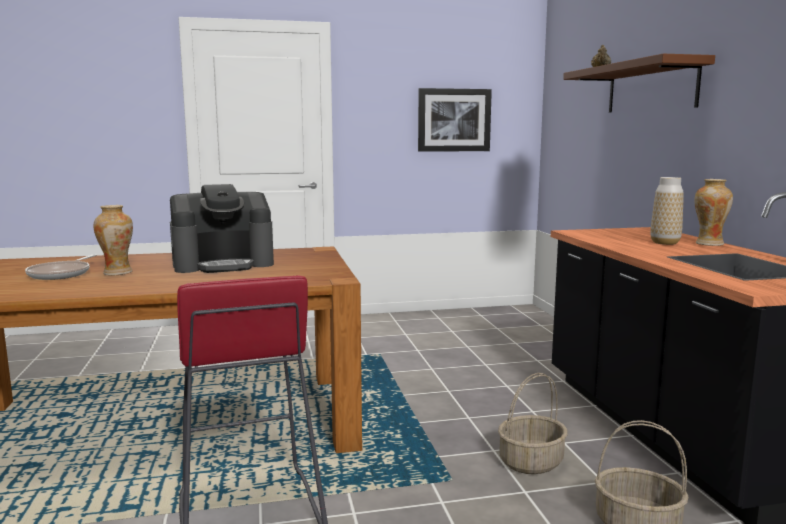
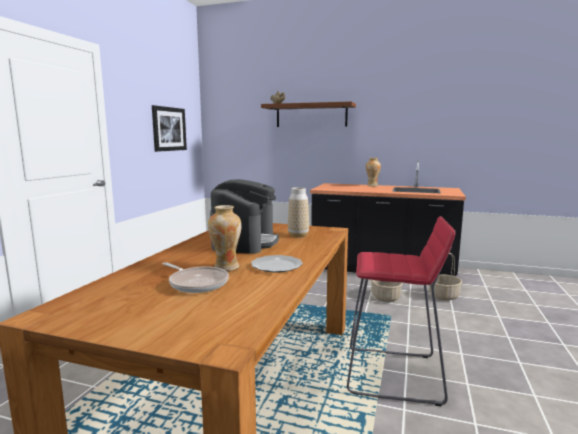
camera: 60 degrees left, 0 degrees up
(129, 283) = (277, 266): none -> plate
(665, 243) = (364, 187): vase -> vase (298, 235)

